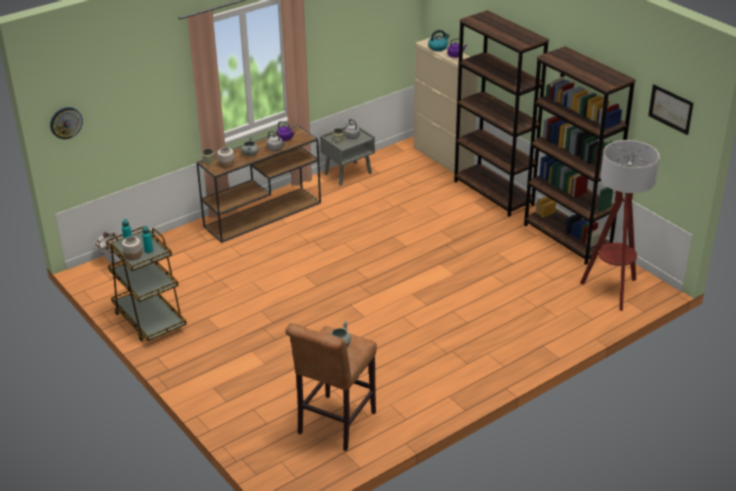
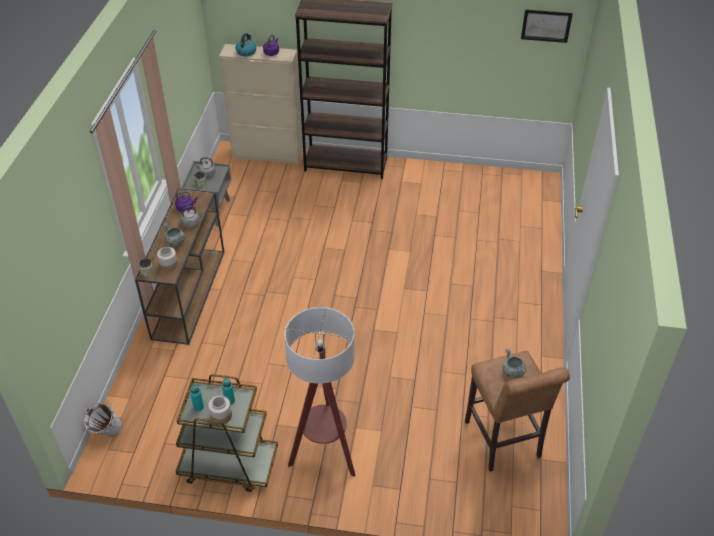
camera: 45 degrees left, 10 degrees up
(66, 122) = (35, 320): wall clock -> none
(567, 238) = (444, 173): brown bookcase -> none
(612, 290) = (524, 198): floor lamp -> floor lamp (325, 454)

